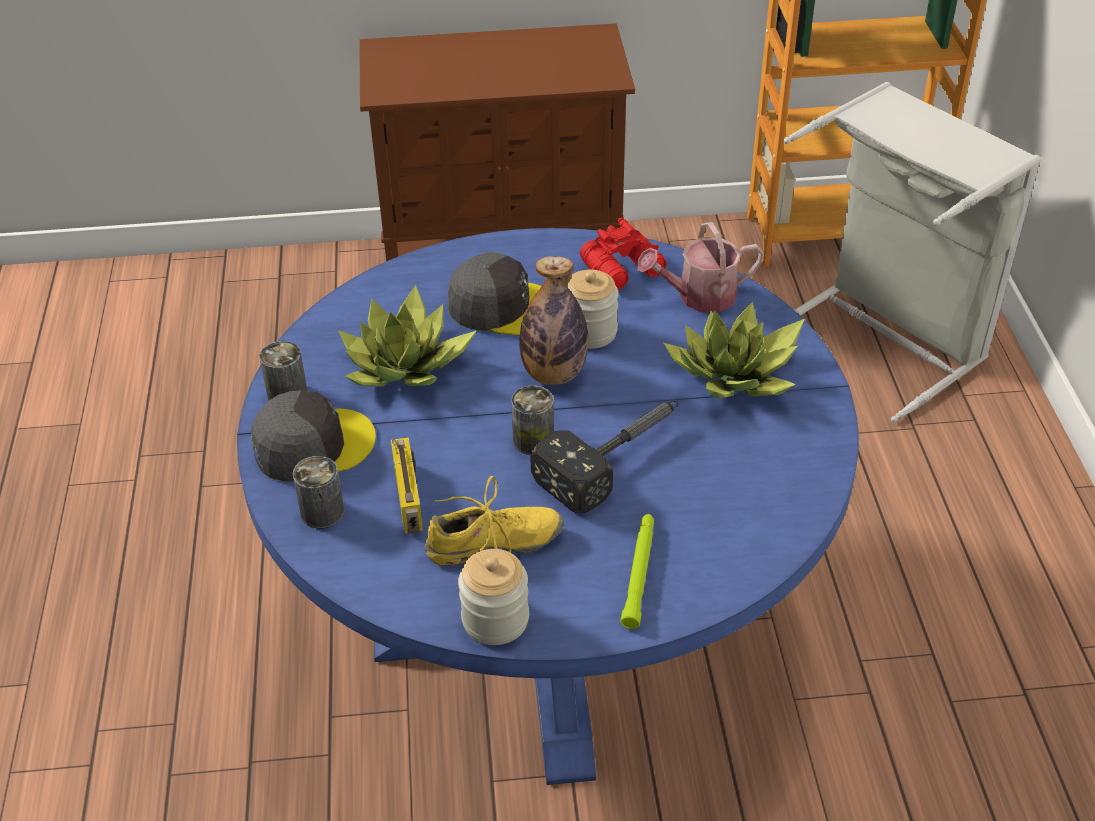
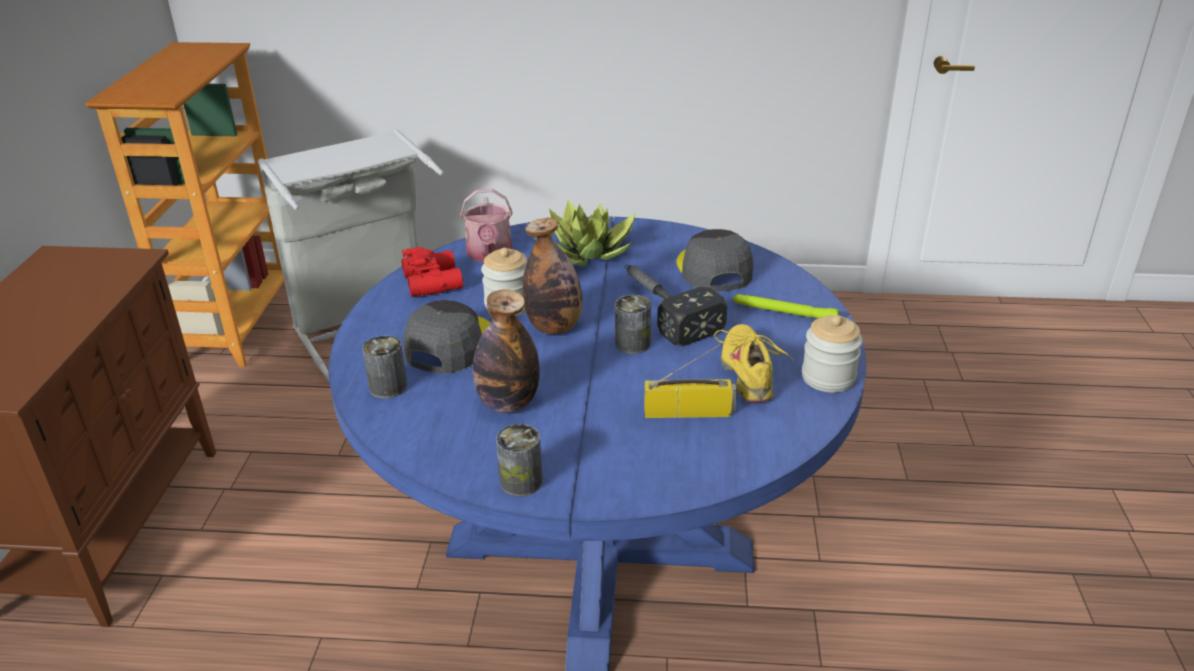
camera: 80 degrees left, 10 degrees down
(312, 445) = (603, 466): grey cap -> grey cap (713, 269)
(322, 512) = (696, 463): can -> can (388, 387)
(406, 364) = (508, 403): potted plant -> bottle

